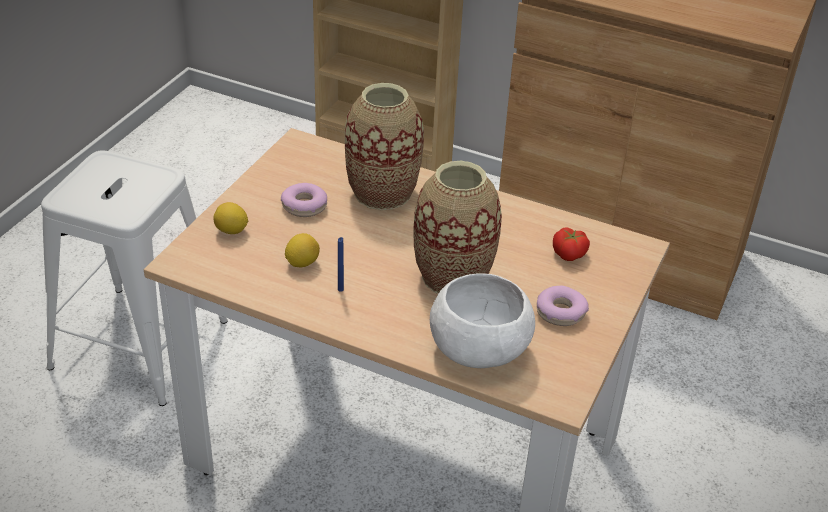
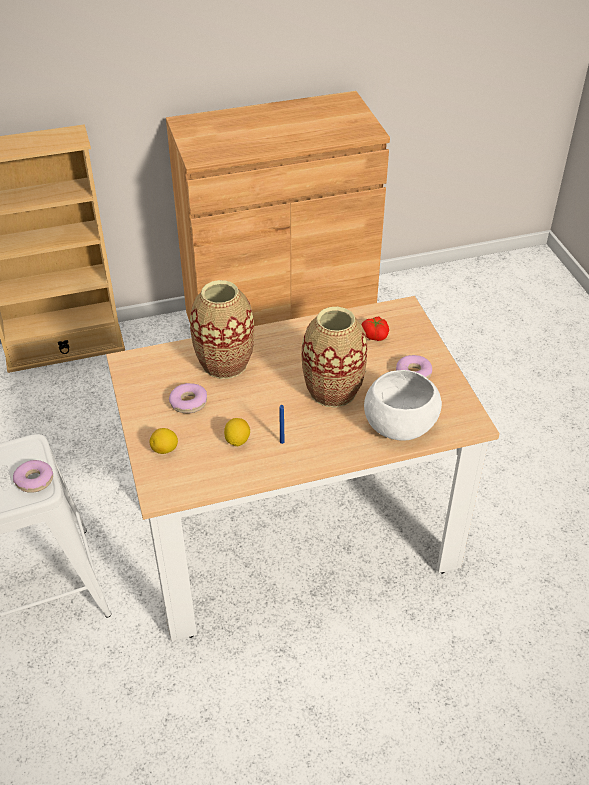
camera: 40 degrees left, 5 degrees up
(130, 204) = (34, 480): none -> donut

